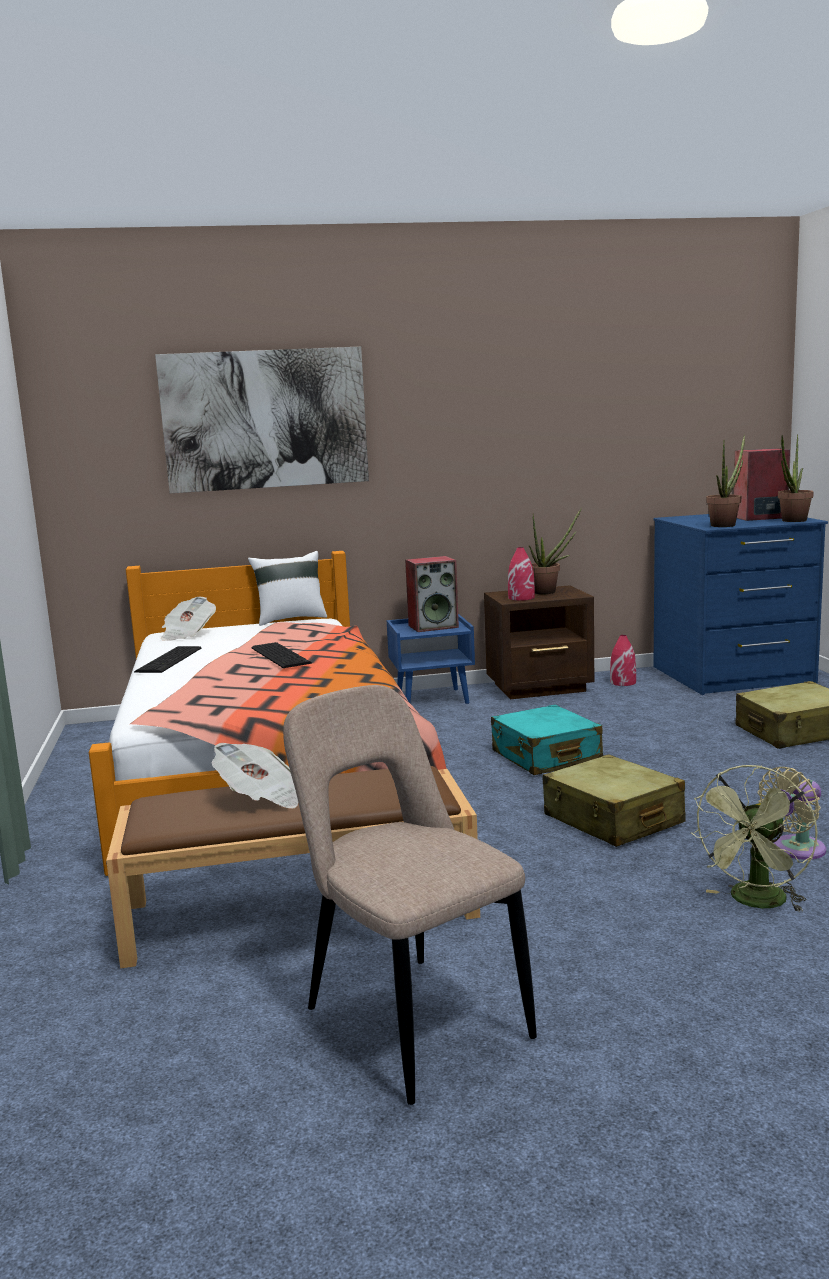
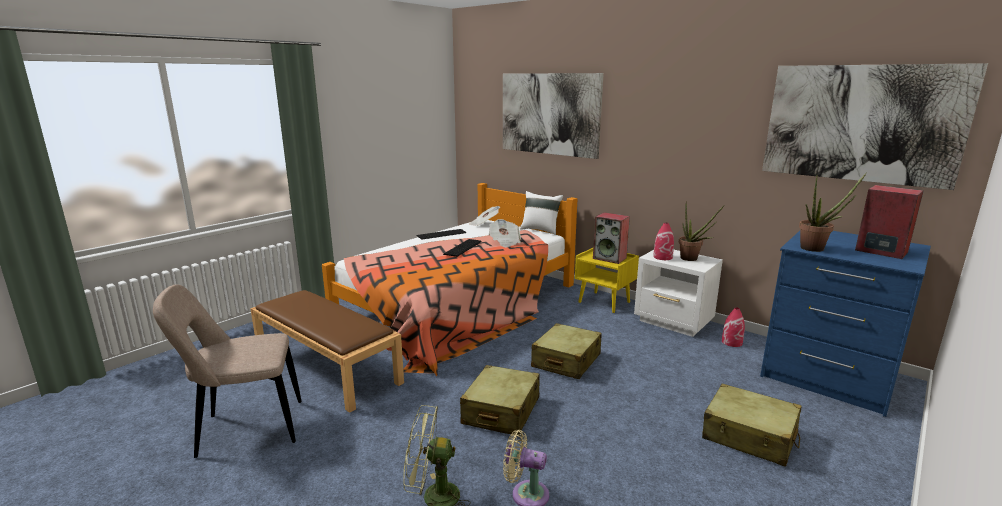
camera: 50 degrees right, 5 degrees up
(262, 798) = (314, 309): newspaper -> newspaper (504, 242)
(410, 1019) = (245, 429): beige chair -> beige chair turned 120 degrees counterclockwise
(433, 699) = (604, 302): blue nightstand -> yellow nightstand
(541, 688) = (674, 322): brown nightstand -> white nightstand
(546, 757) = (566, 361): turquoise suitcase -> beige suitcase
(687, 391) = (861, 123): none -> picture
(792, 521) = (888, 263): potted plant -> none

